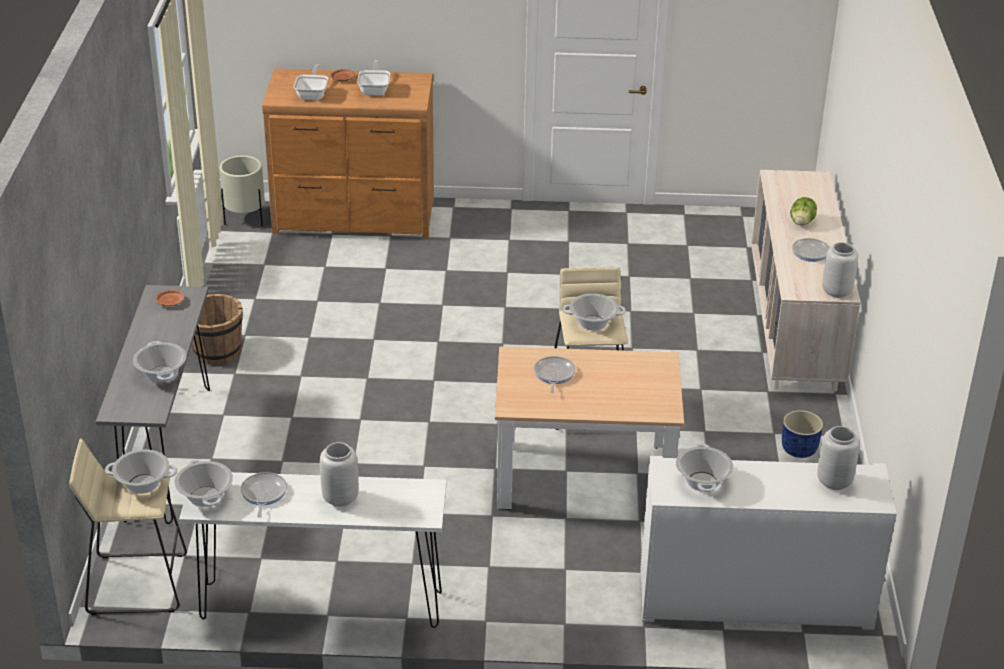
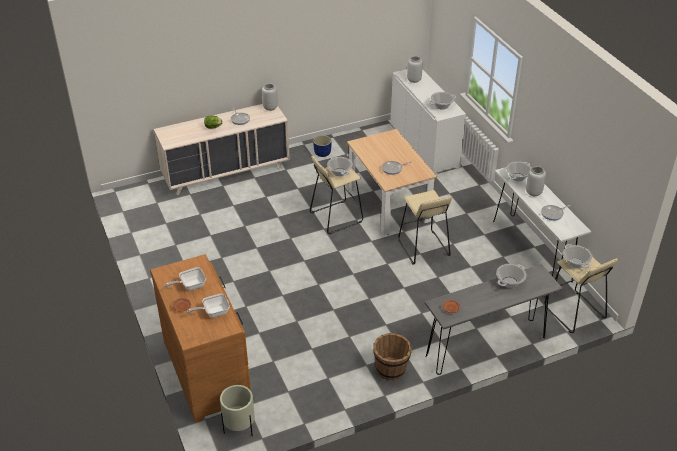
camera: 115 degrees left, 5 degrees up
(205, 496) = (571, 229): cooking pot -> cooking pot (517, 177)
(434, 474) = (423, 248): none -> beige stool

